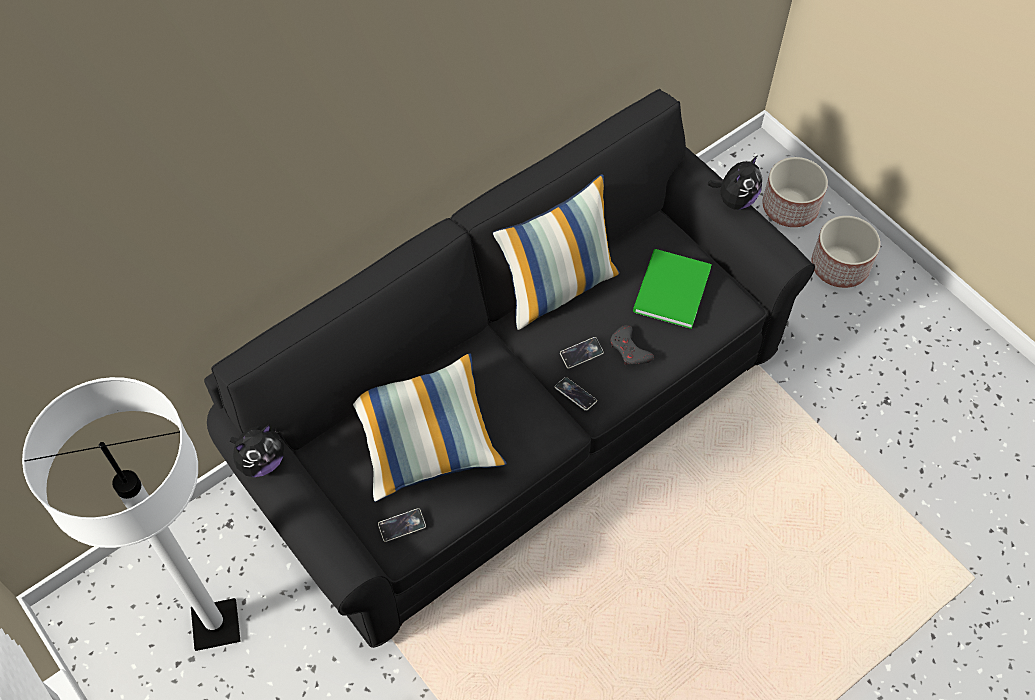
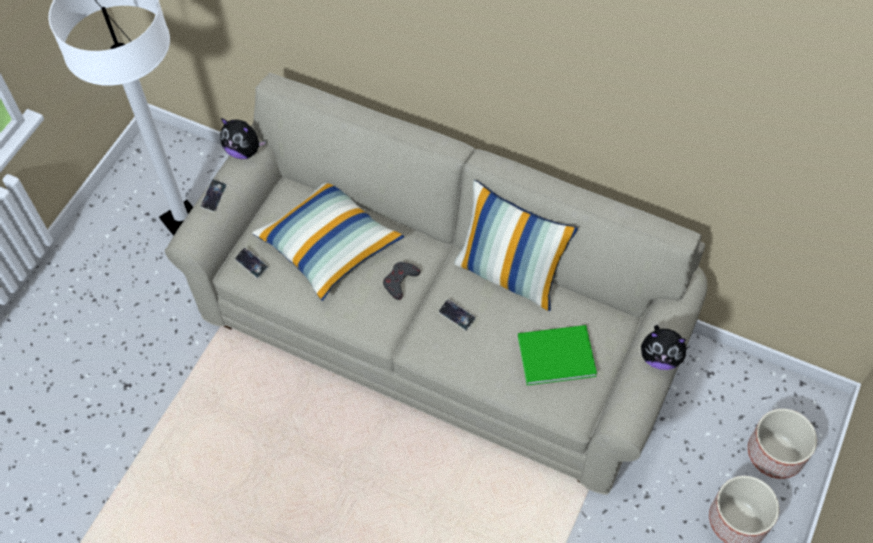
camera: 65 degrees right, 0 degrees up
(517, 414) = (439, 328): black sofa -> beige sofa
(575, 395) = (419, 328): phone -> phone (214, 197)
(629, 349) = (480, 348): grey game controller -> grey game controller (400, 281)

